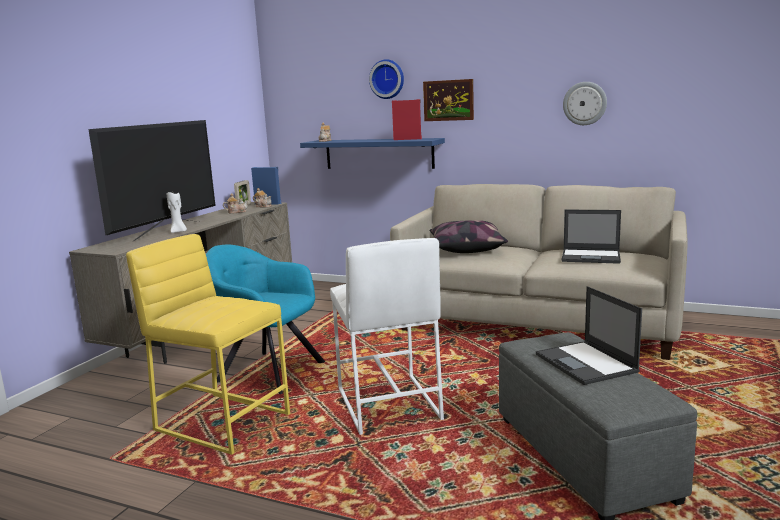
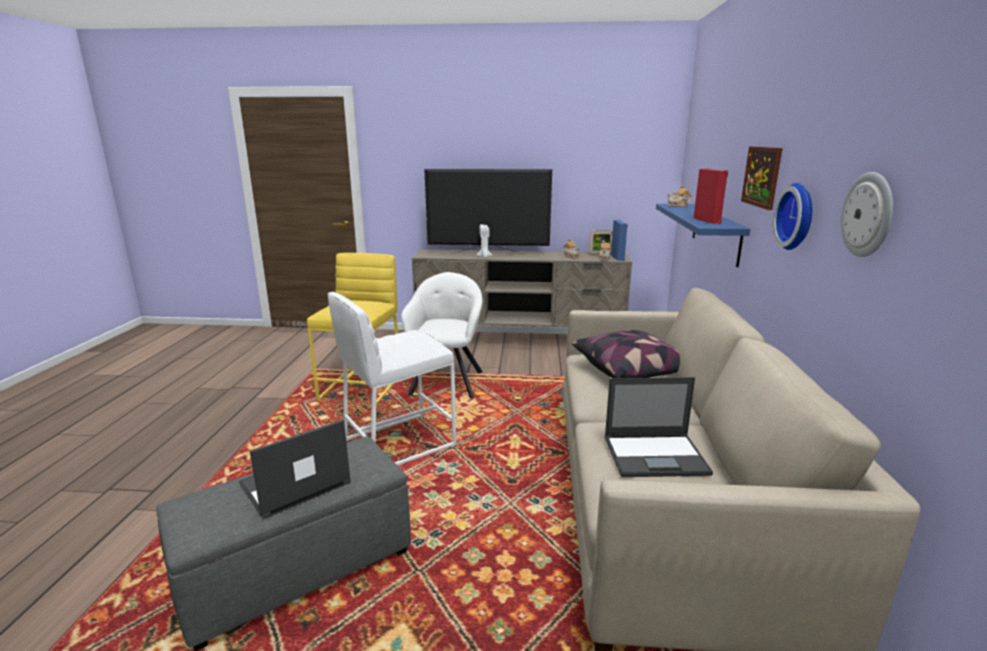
camera: 70 degrees right, 5 degrees up
(267, 371) = (447, 381): turquoise armchair -> white armchair
(387, 79) = (734, 139): wall clock -> wall clock (798, 216)
(591, 257) = (656, 455): laptop -> laptop turned 90 degrees counterclockwise

